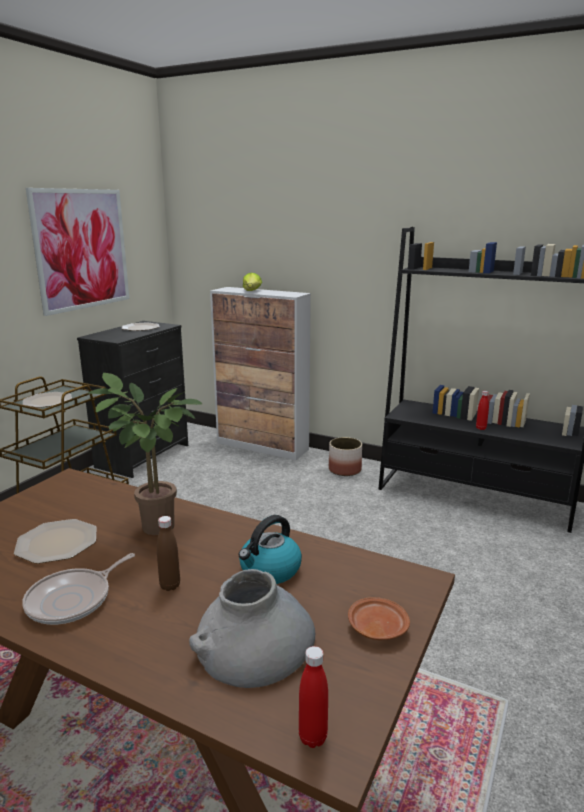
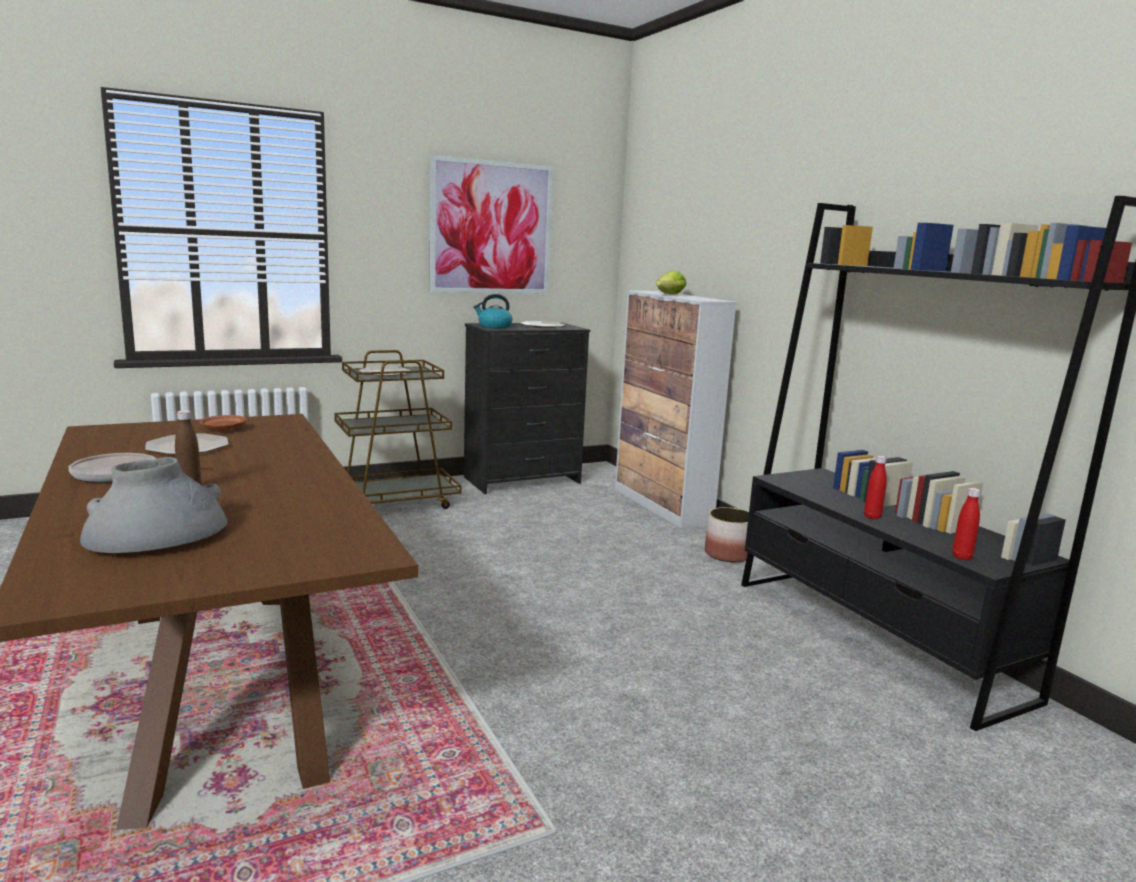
camera: 35 degrees right, 5 degrees down
(153, 529) = (263, 459): potted plant -> none
(269, 570) = (274, 506): kettle -> kettle (494, 326)
(312, 737) = (53, 588): red bottle -> red bottle (961, 557)
(377, 627) = (255, 563): brown plate -> brown plate (223, 429)

